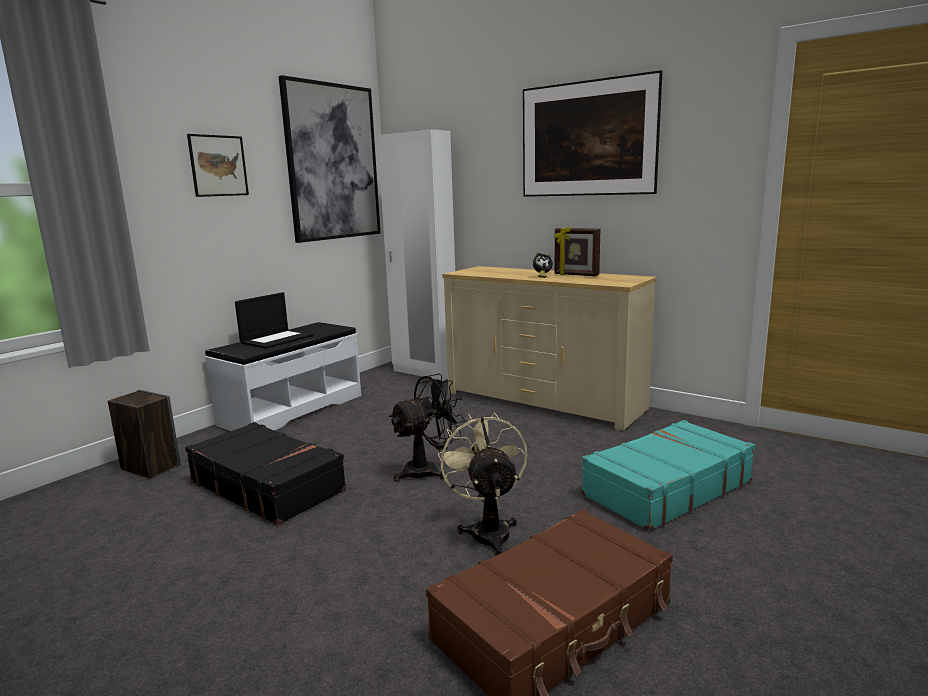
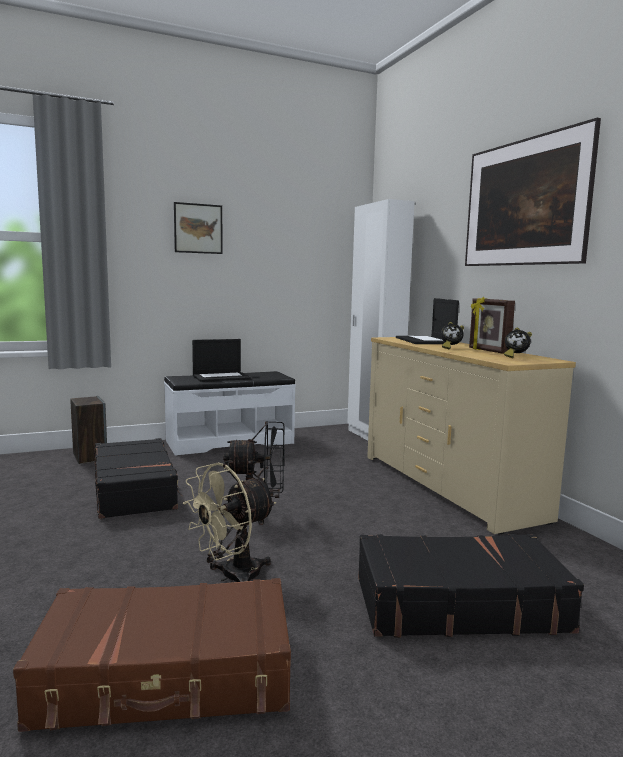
camera: 30 degrees right, 5 degrees down
(332, 162) = (312, 231): picture -> none
(488, 530) = (232, 577): beige fan -> beige fan turned 150 degrees counterclockwise
(499, 271) = (425, 341): none -> laptop
(610, 278) = (515, 357): none -> alarm clock
(665, 488) = (458, 603): turquoise suitcase -> black suitcase

